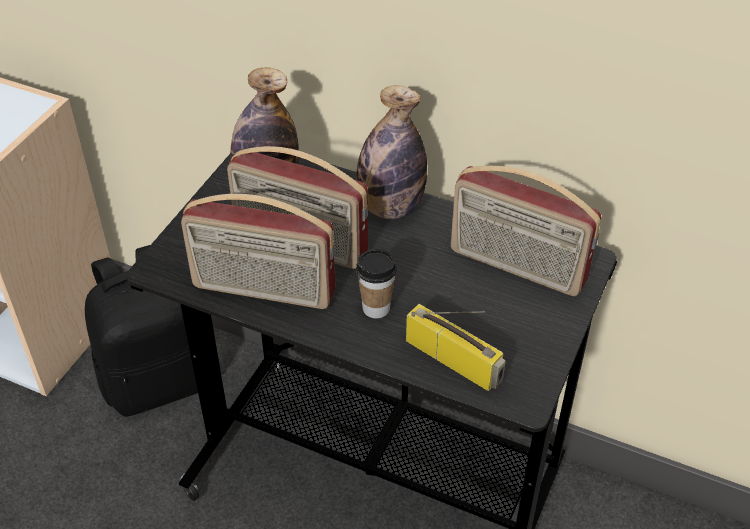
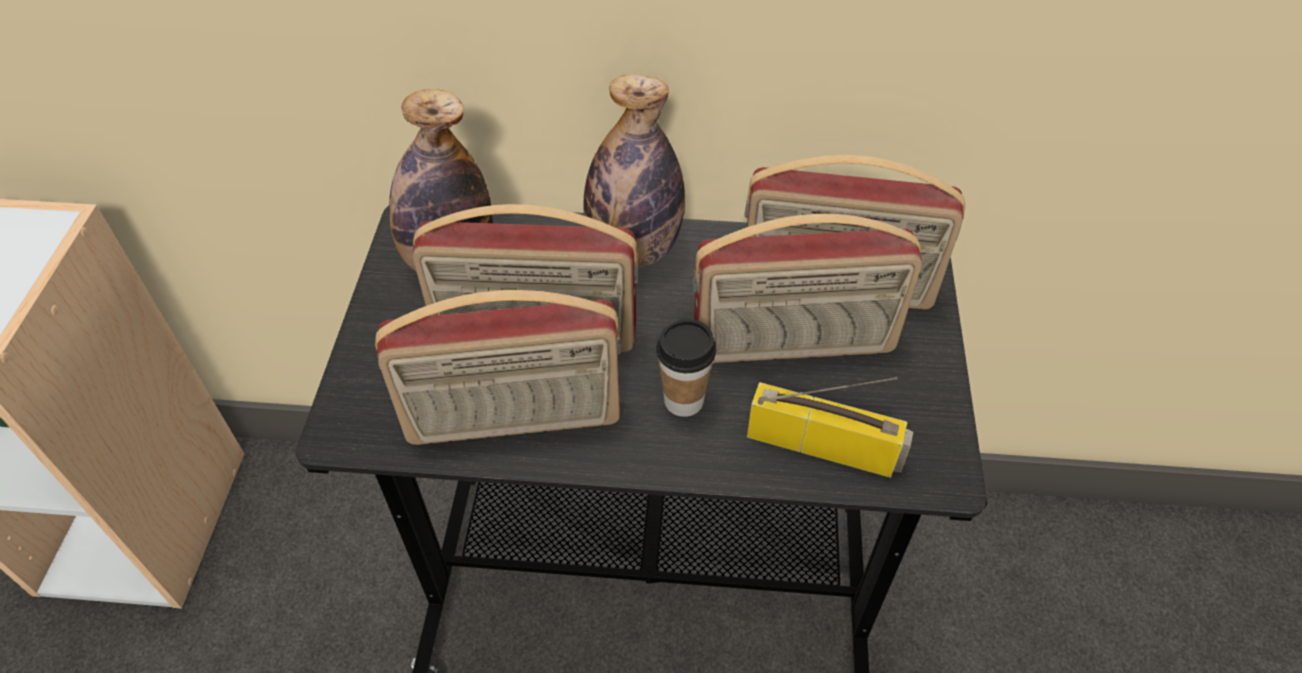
camera: 20 degrees left, 5 degrees up
(158, 380) = (328, 539): black backpack -> none
(467, 295) = (794, 346): none -> radio

